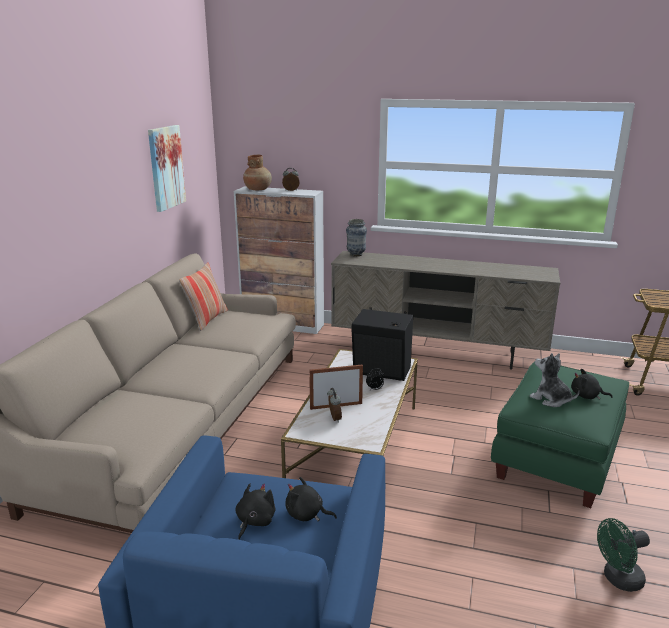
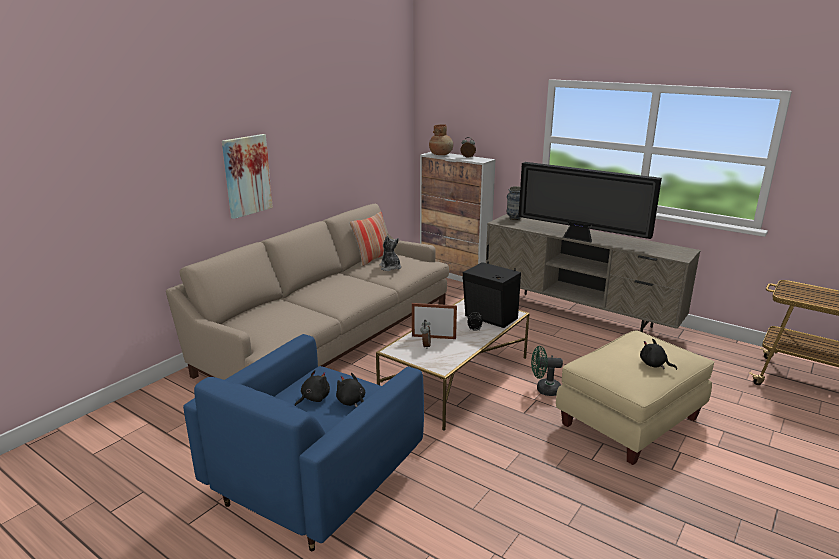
camera: 20 degrees right, 0 degrees up
(166, 167) = (359, 131): picture -> picture (247, 175)
(440, 270) = (580, 239): none -> television
(550, 399) = (617, 361): plush toy -> plush toy (390, 267)
(557, 460) = (630, 422): green ottoman -> beige ottoman
(618, 579) = (616, 521): green fan -> green fan (544, 389)

